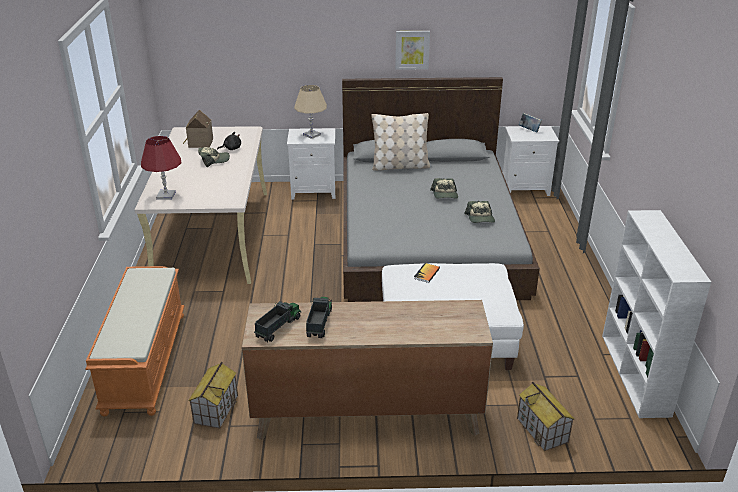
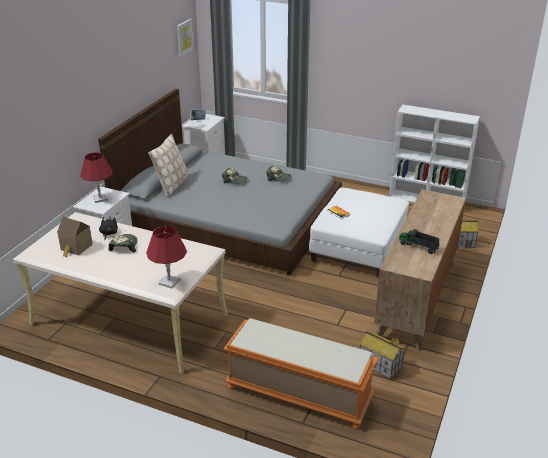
camera: 65 degrees left, 0 degrees up
(278, 327) = (415, 262): toy truck -> none
(311, 135) = (100, 199): beige table lamp -> red table lamp
(412, 49) = (129, 91): picture -> picture (184, 37)

